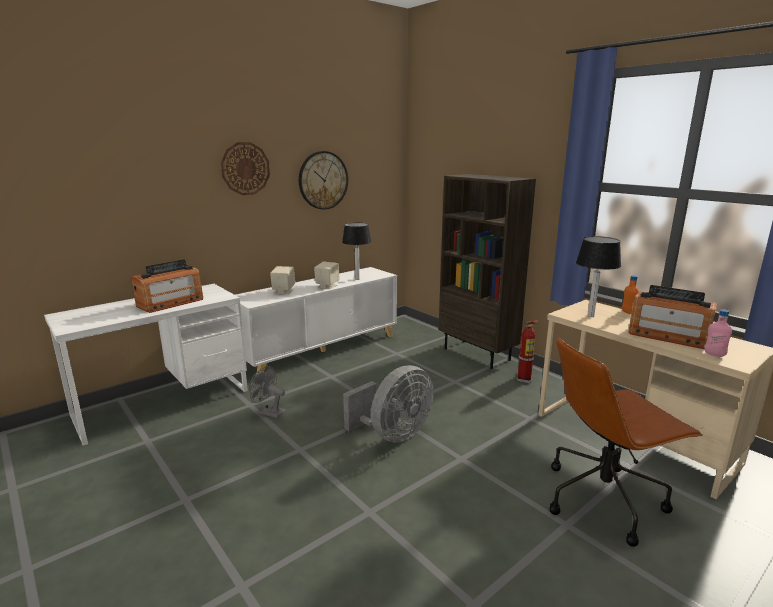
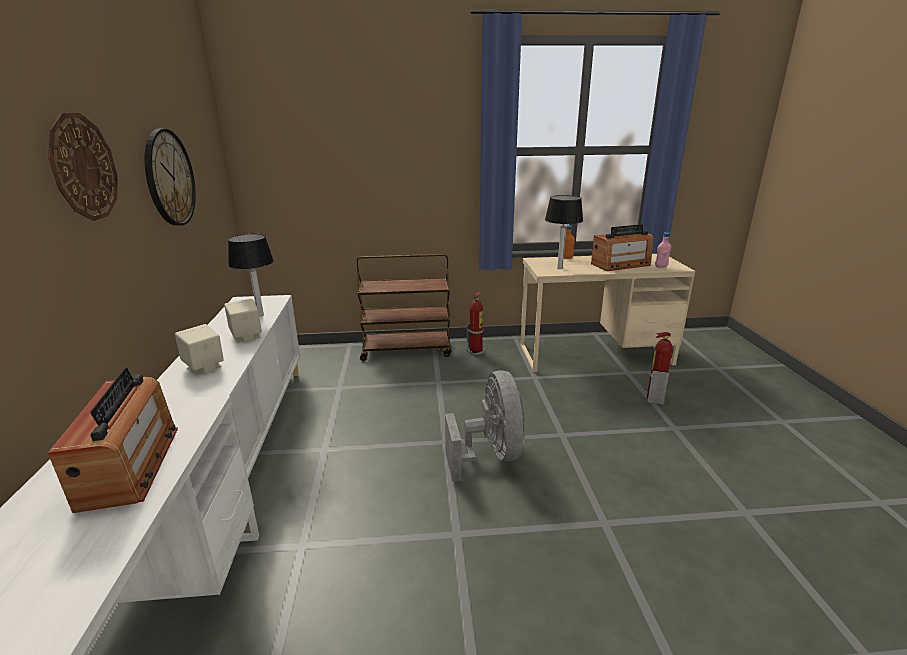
camera: 55 degrees left, 5 degrees up
(269, 412) = (344, 533): grey fan -> none
(477, 354) = (407, 350): brown bookcase -> brown cart
(604, 498) = (654, 399): brown office chair -> fire extinguisher

